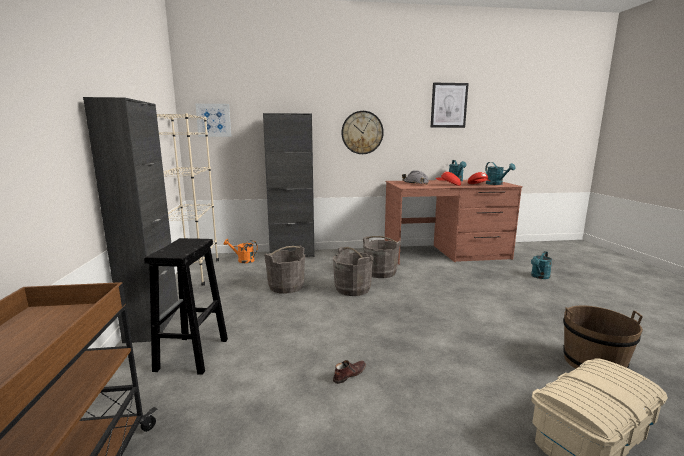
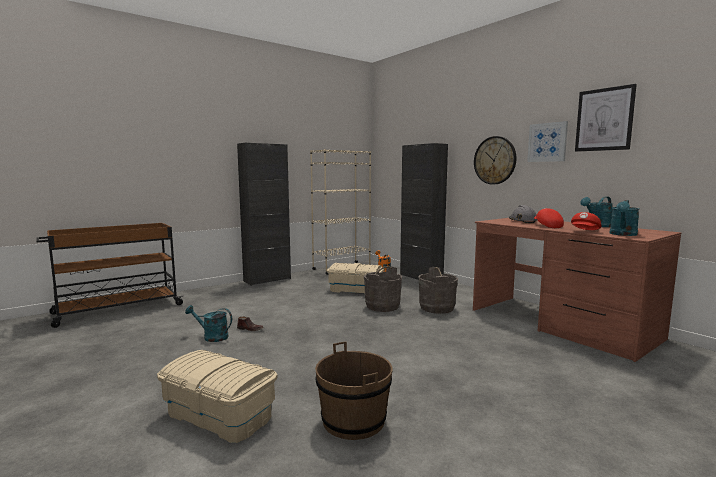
camera: 60 degrees right, 5 degrees down
(192, 355) = (243, 294): black stool -> none
(213, 120) = (388, 153): picture -> picture (547, 142)
(286, 286) = (355, 290): grey bucket -> beige storage box
(539, 277) = (593, 383): turquoise watering can -> turquoise watering can (212, 337)

